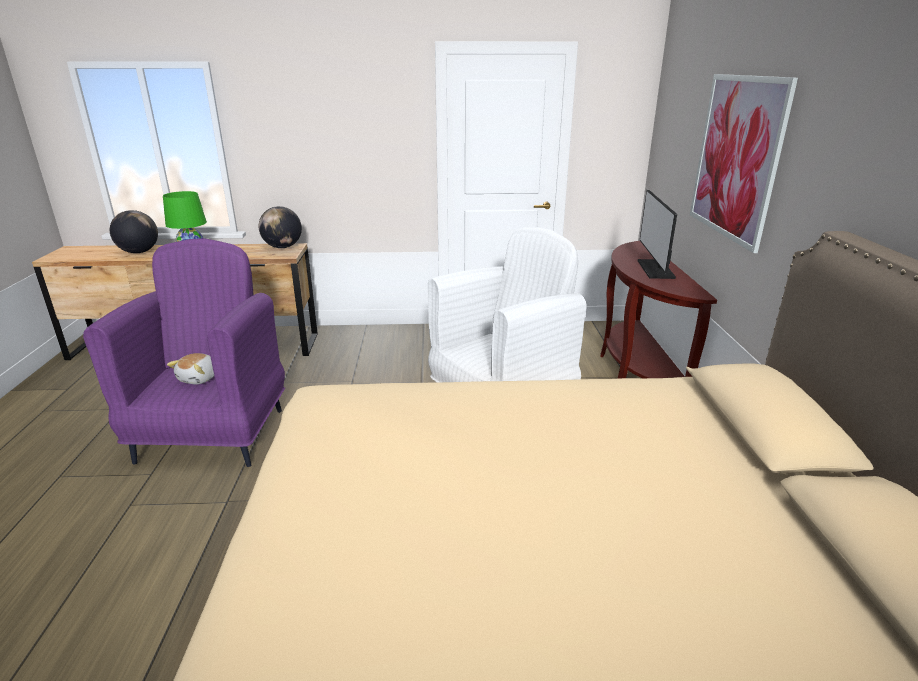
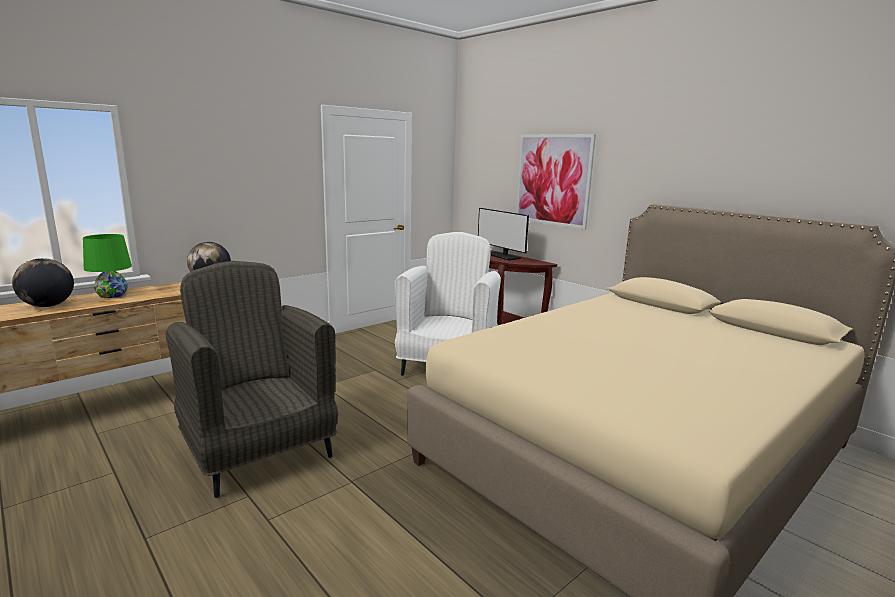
camera: 40 degrees left, 10 degrees down
(200, 378) = (260, 392): plush toy -> none
(213, 434) = (259, 451): purple armchair -> grey armchair

